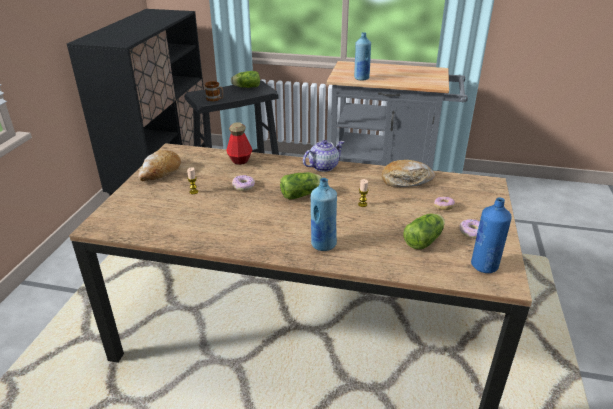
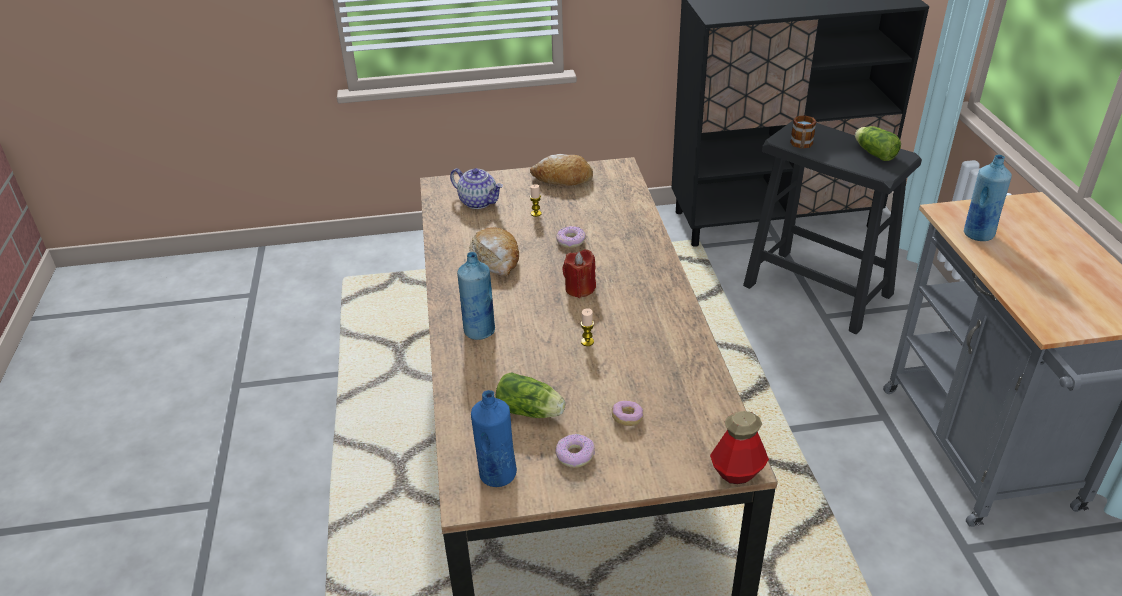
camera: 70 degrees right, 5 degrees up
(240, 160) = (632, 219): bottle -> bottle (737, 472)
(302, 194) = (580, 288): lettuce -> red candle
(323, 166) = (666, 286): teapot -> teapot (479, 202)
(406, 180) = (682, 369): bread -> bread (496, 259)

